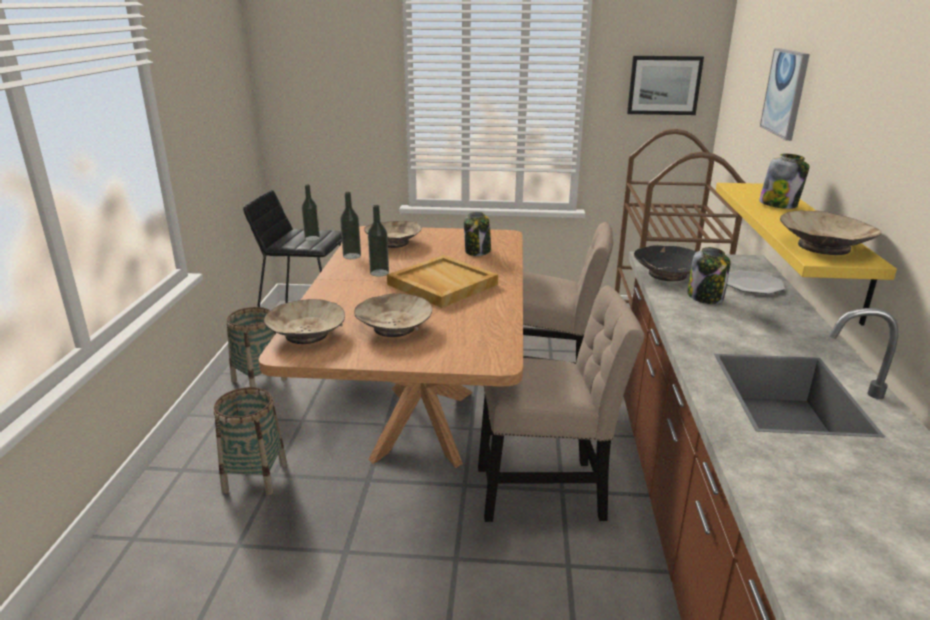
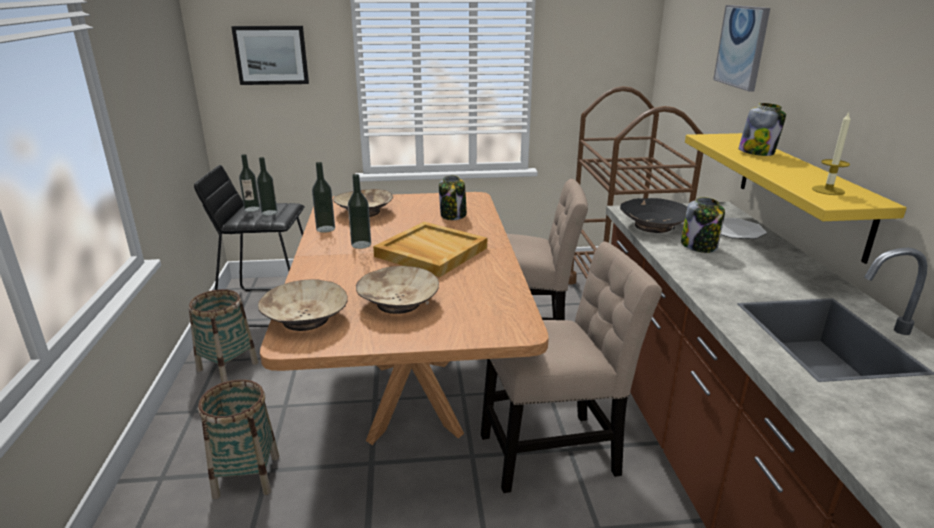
camera: 10 degrees left, 0 degrees up
(297, 234) = (252, 209): none -> bottle
(664, 85) = (606, 45): picture -> picture (271, 55)
(824, 247) = (828, 190): beige bowl -> candle

